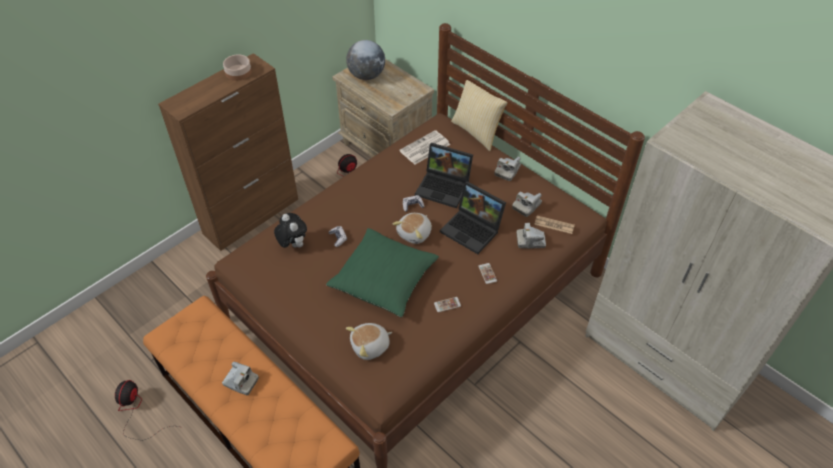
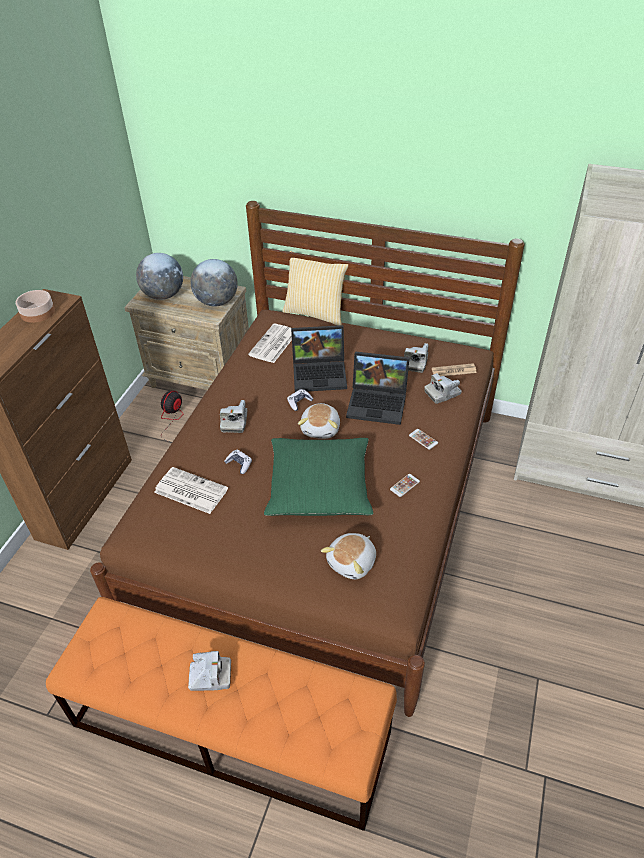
camera: 25 degrees left, 5 degrees down
(136, 412) = (62, 788): fan -> none
(292, 244) = (190, 491): plush toy -> newspaper
(403, 95) = (216, 302): none -> globe
(507, 171) = (372, 338): camera -> camera (234, 422)

